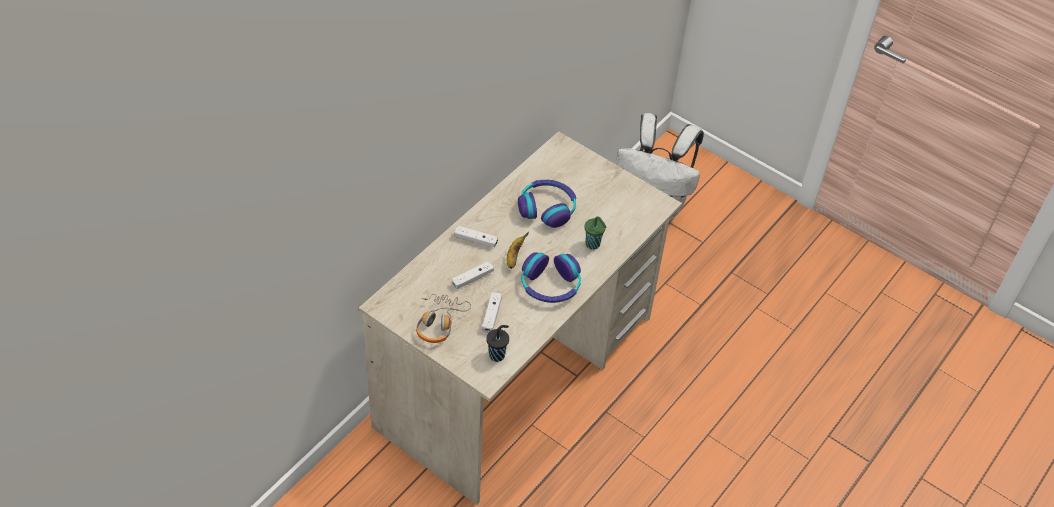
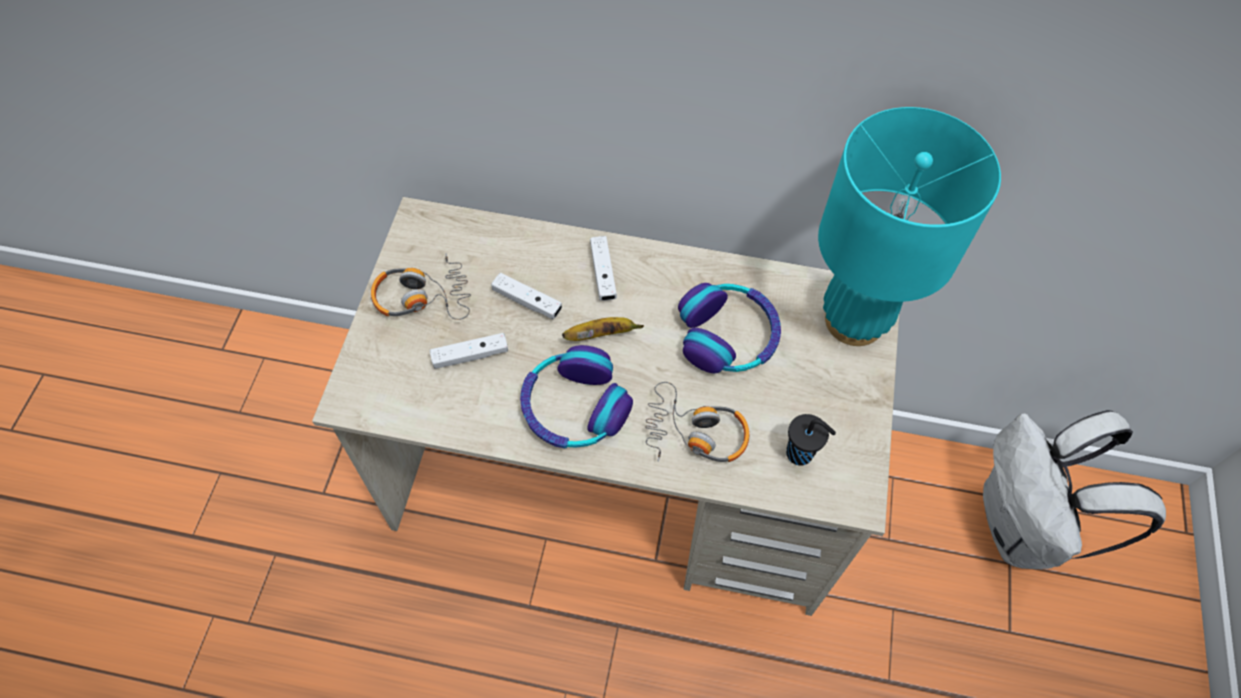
camera: 65 degrees right, 10 degrees up
(497, 355) = (398, 396): black cup -> black cup (801, 454)
(569, 158) = (853, 321): none -> turquoise table lamp
(593, 245) = (695, 433): green cup -> headphones

